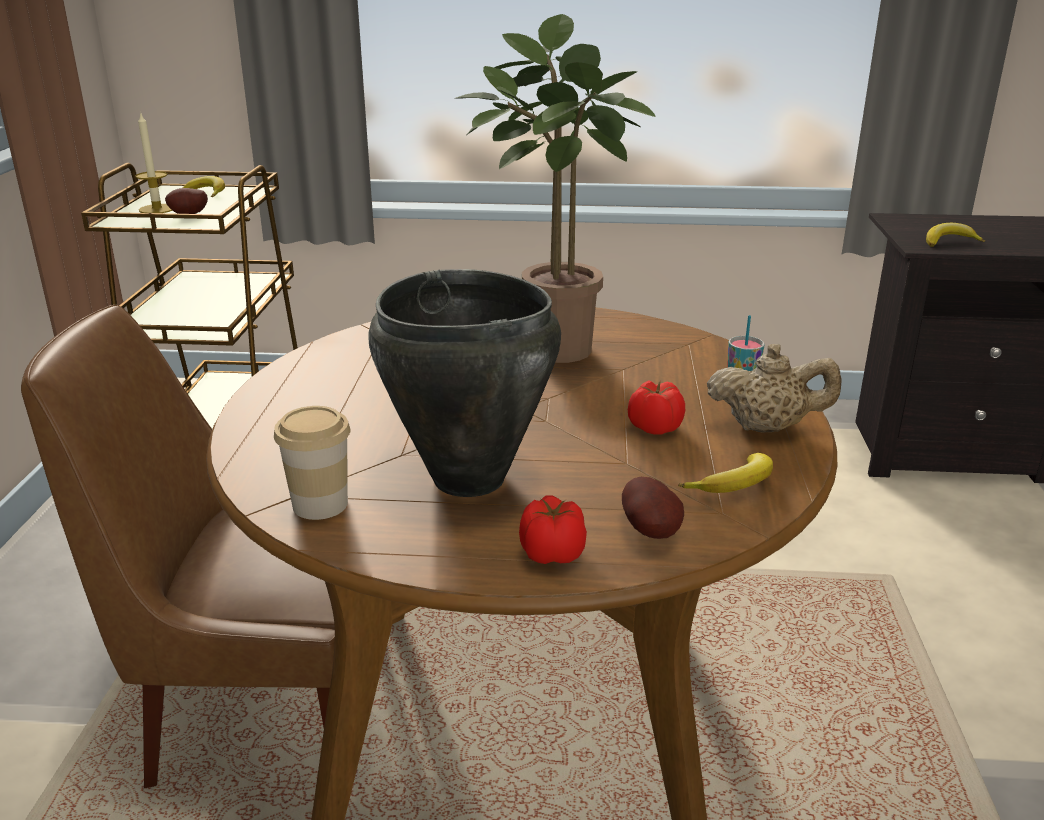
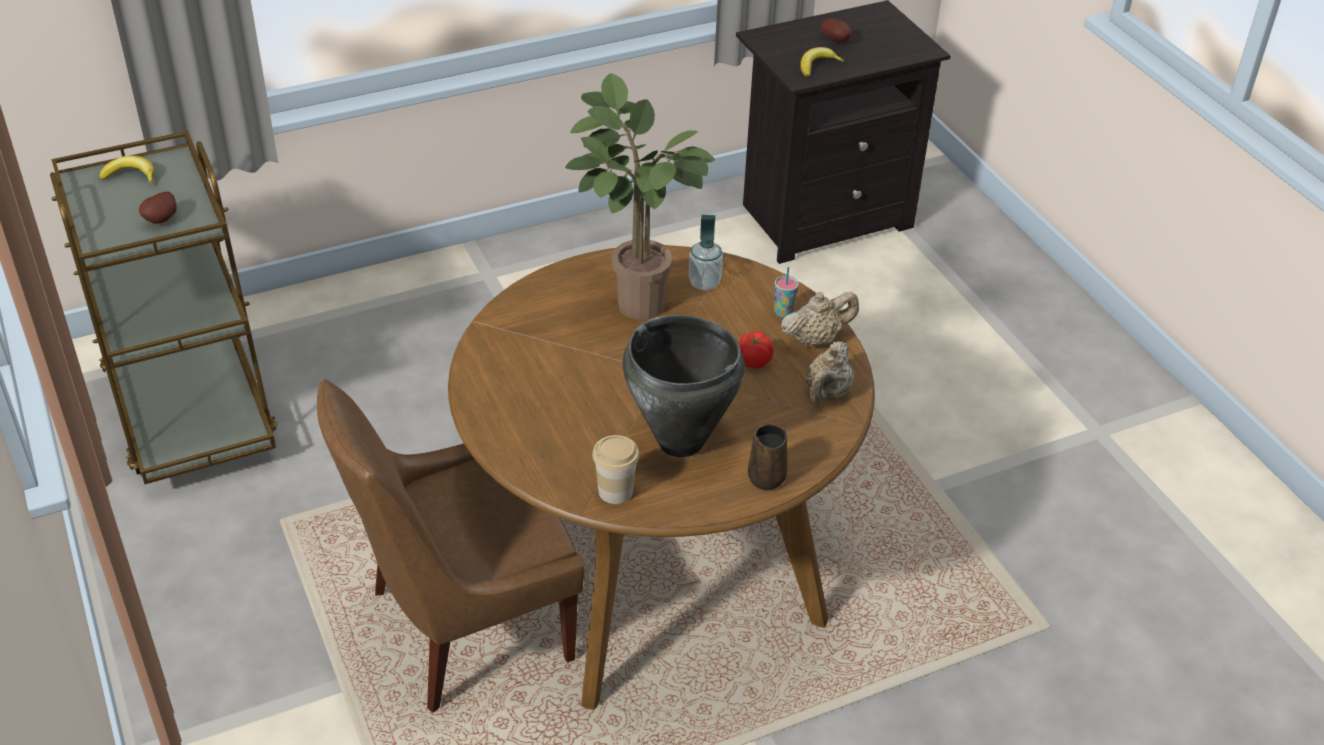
camera: 30 degrees left, 15 degrees up
(157, 209) = (115, 218): candle -> none
(552, 553) = (767, 476): tomato -> brown mug
(652, 532) = (806, 443): potato -> potato (836, 40)
(658, 349) = (704, 283): none -> soap dispenser
(735, 485) = (826, 394): banana -> beige teapot

